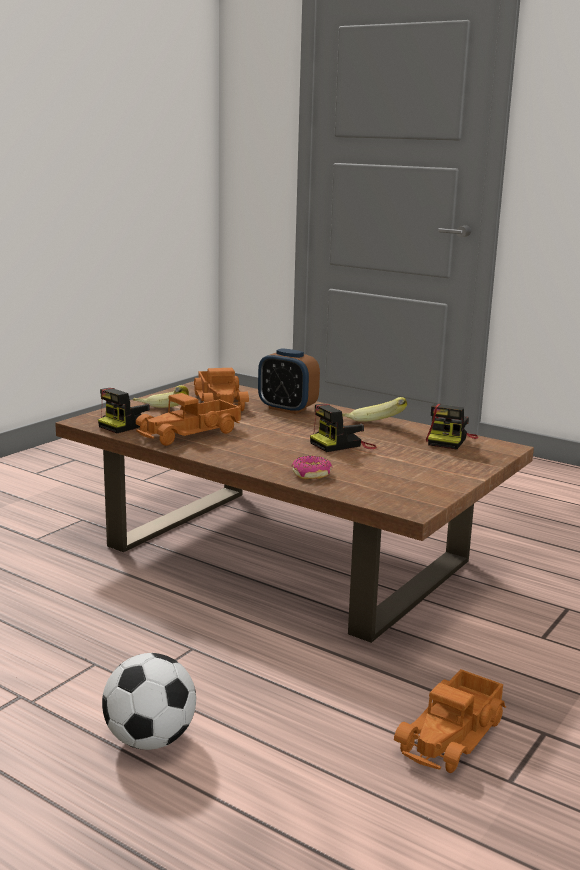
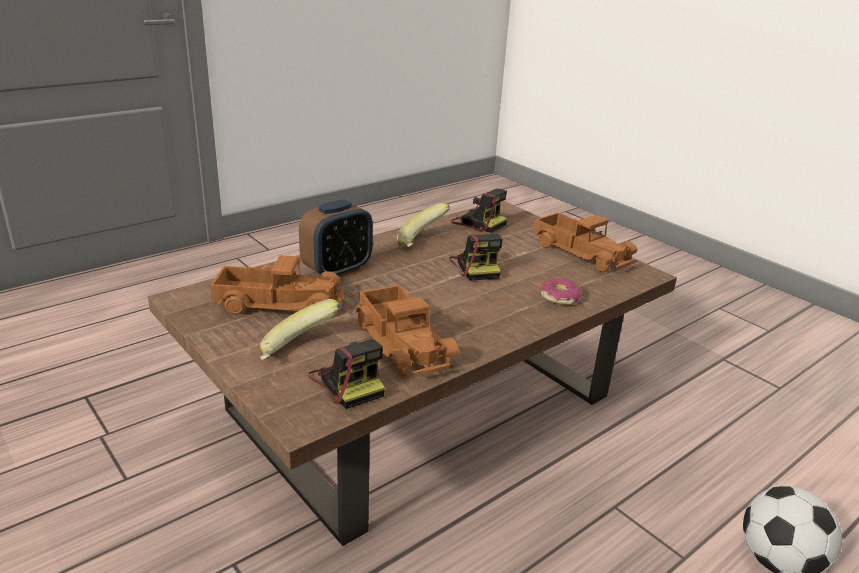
camera: 75 degrees left, 10 degrees up
(453, 735) = (733, 394): toy truck -> toy truck (582, 252)

